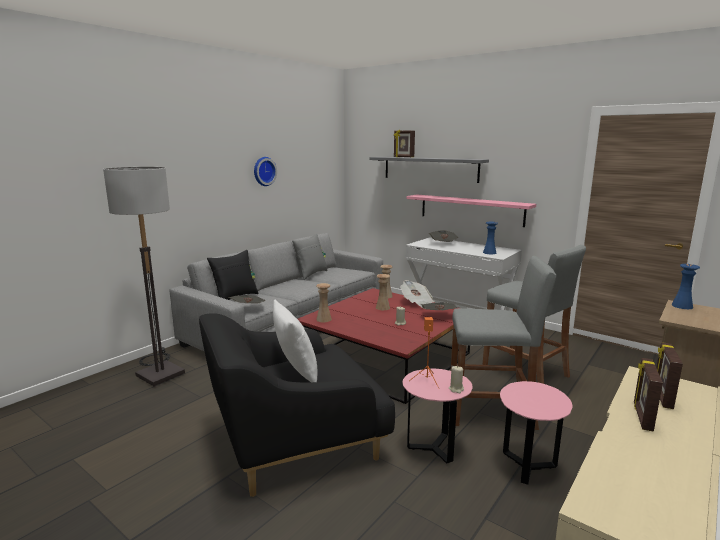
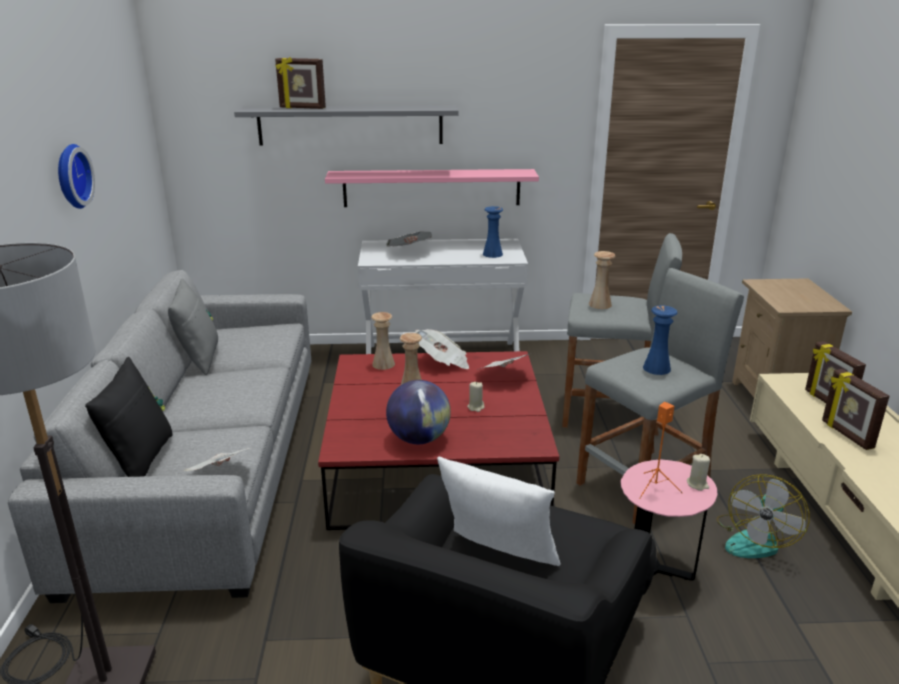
camera: 40 degrees left, 10 degrees up
(324, 319) = (363, 443): beige vase -> beige vase (600, 304)
(350, 325) = (419, 439): none -> globe
(527, 467) = (755, 539): pink side table -> fan
(682, 306) = (765, 285): blue vase -> blue vase (656, 368)

